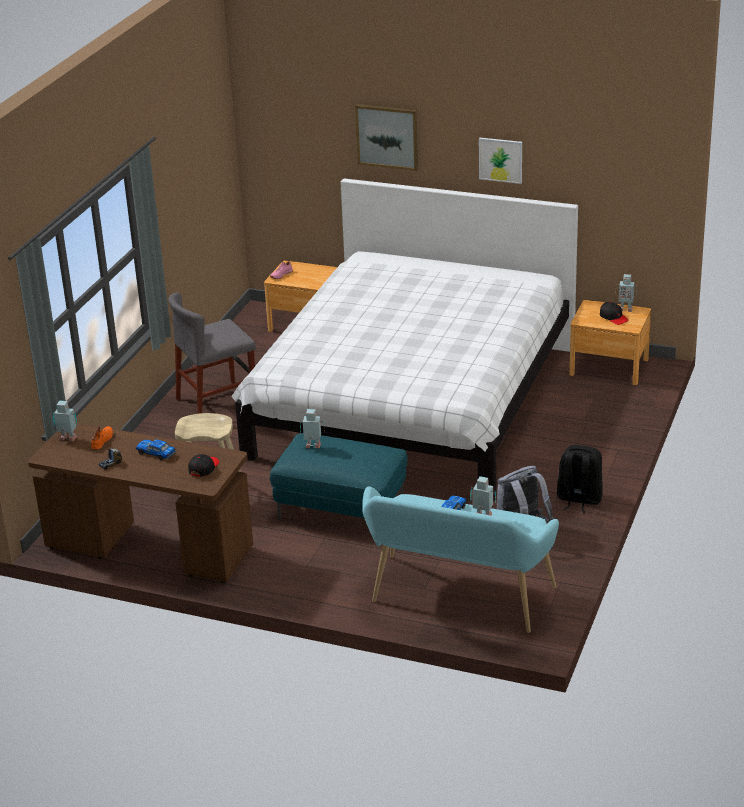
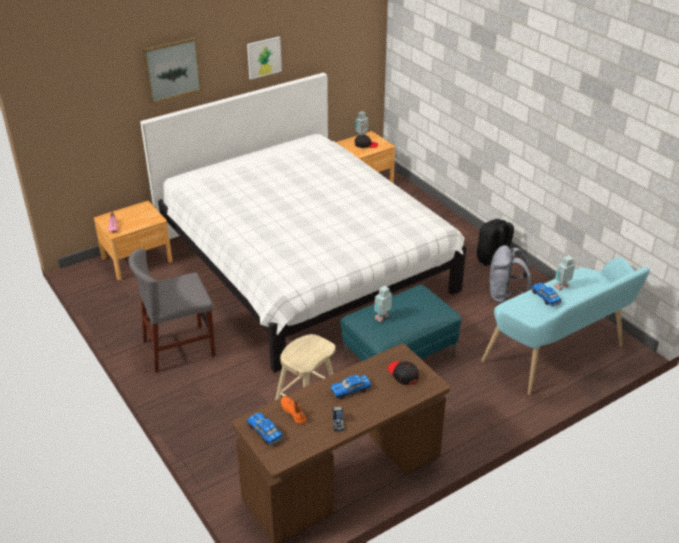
camera: 55 degrees left, 5 degrees up
(68, 439) = (265, 432): toy robot -> toy car
(216, 401) = (179, 348): grey chair -> grey chair turned 60 degrees clockwise

